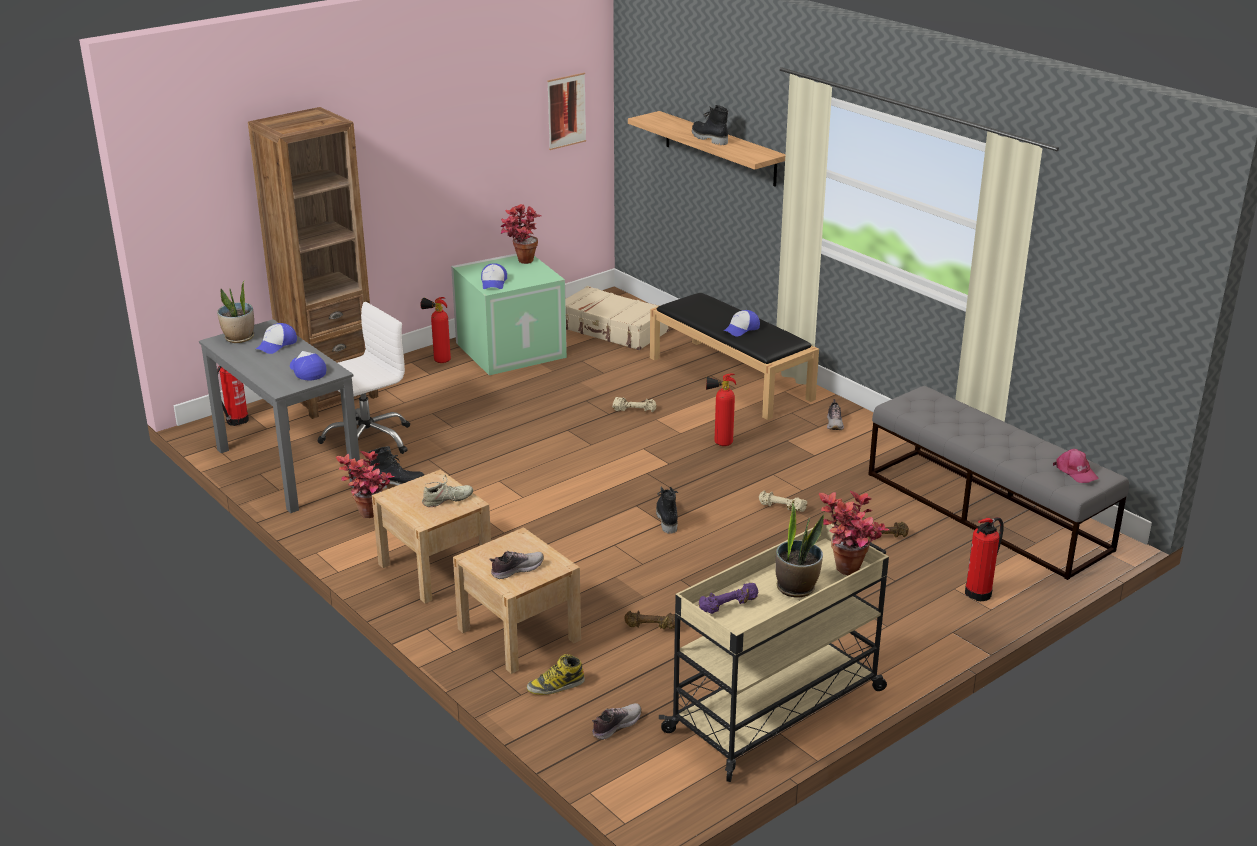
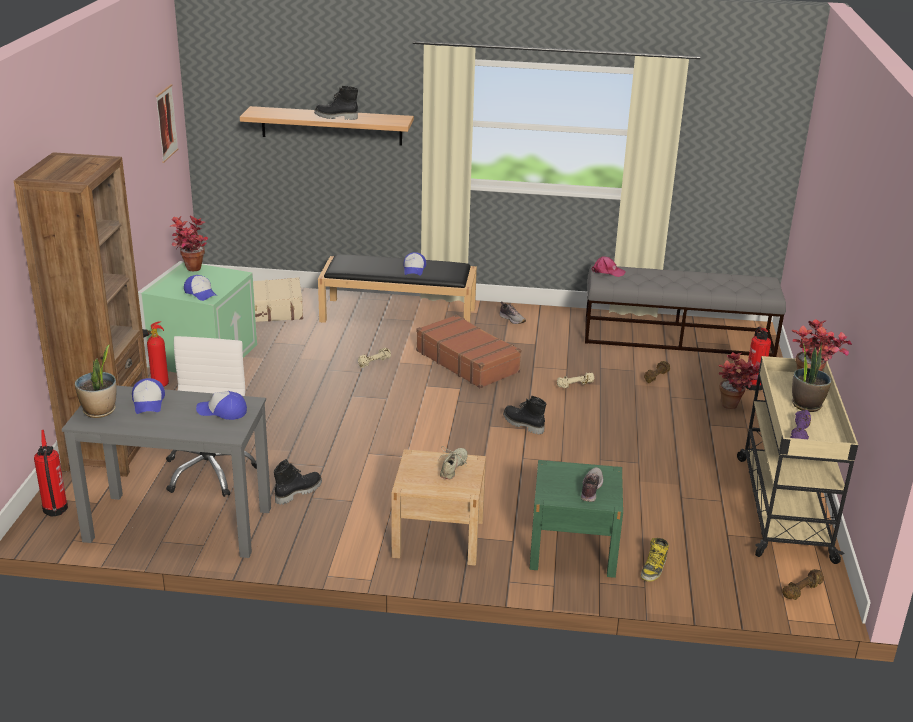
camera: 45 degrees left, 0 degrees up
(369, 517) = (320, 528): potted plant -> potted plant (735, 407)
(519, 634) = (573, 549): beige nightstand -> green nightstand
(615, 726) = (728, 570): shoe -> none
(652, 627) = (638, 498): brown dumbbell -> brown dumbbell (802, 591)
(719, 443) = (467, 361): fire extinguisher -> brown suitcase
(1075, 471) = (753, 284): pink cap -> pink cap (607, 271)

